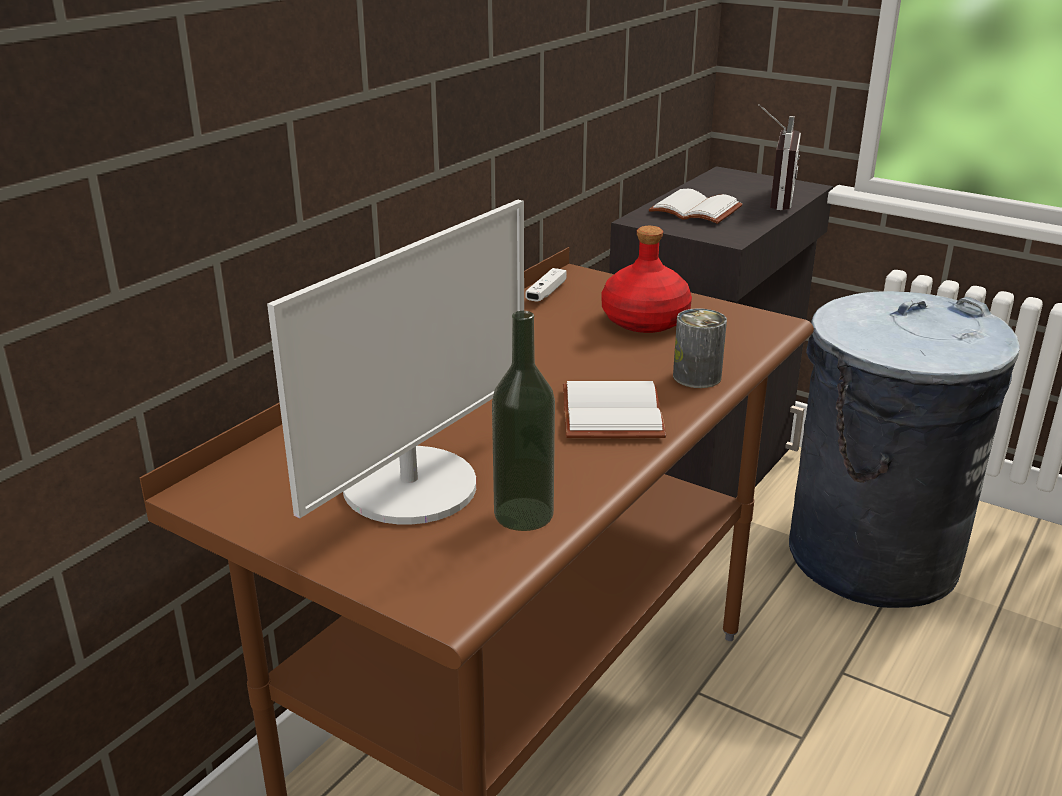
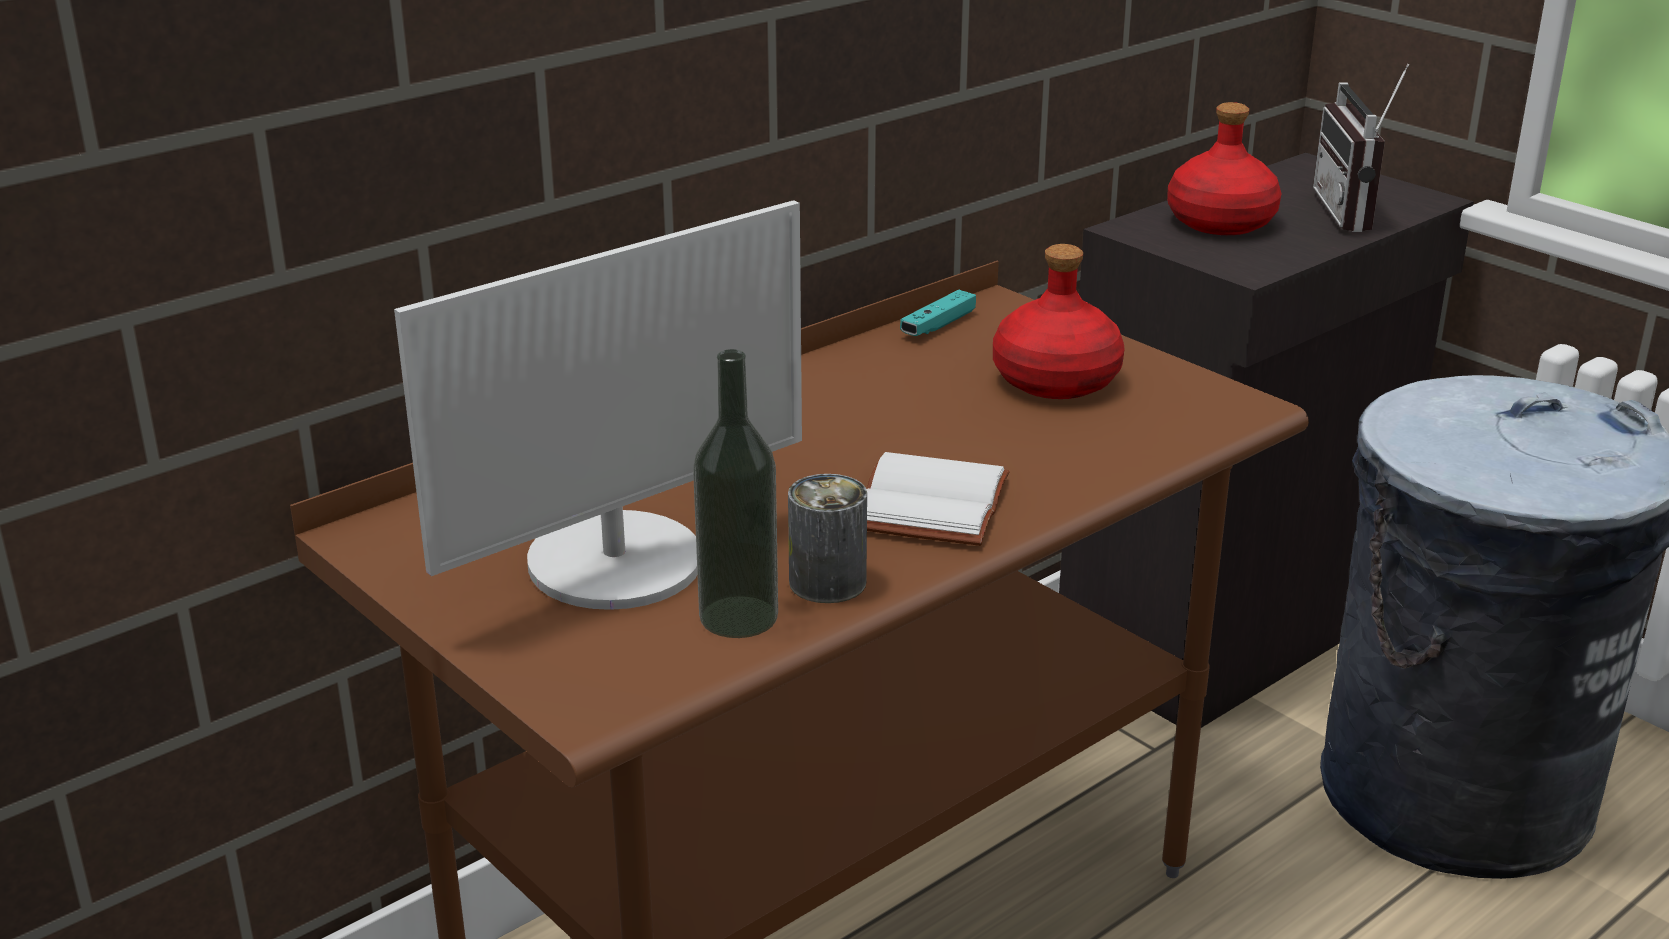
camera: 15 degrees right, 0 degrees up
(546, 293) = (938, 325): white game controller -> turquoise game controller
(693, 211) = (1219, 222): white book -> red bottle
(697, 377) = (1080, 469): can -> can (827, 582)
(771, 198) = (1357, 213): radio -> radio turned 150 degrees clockwise

